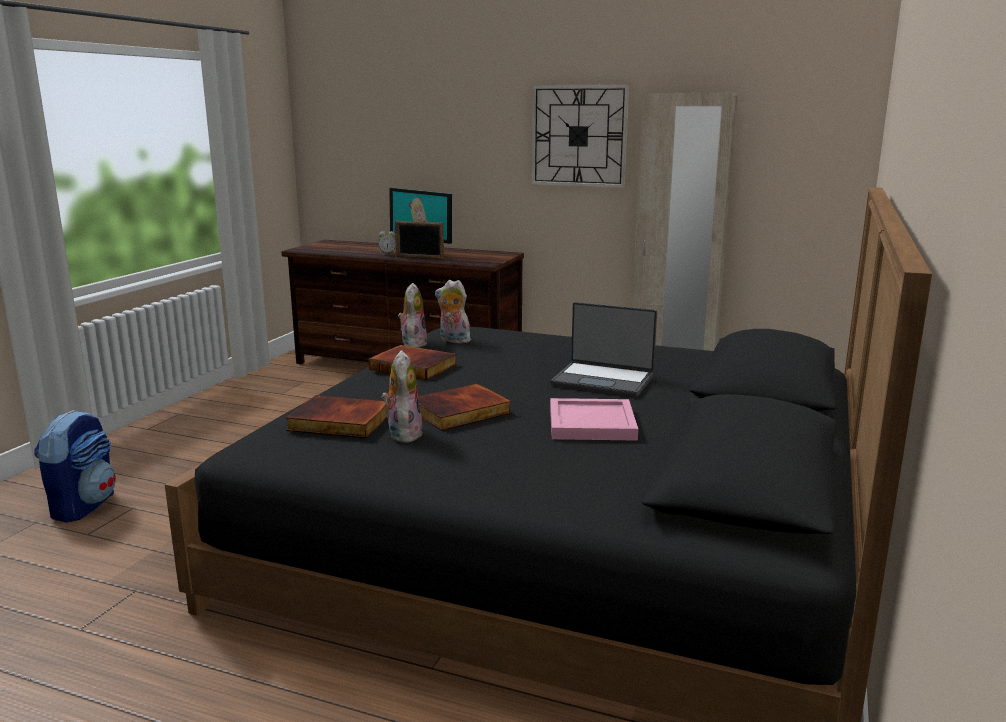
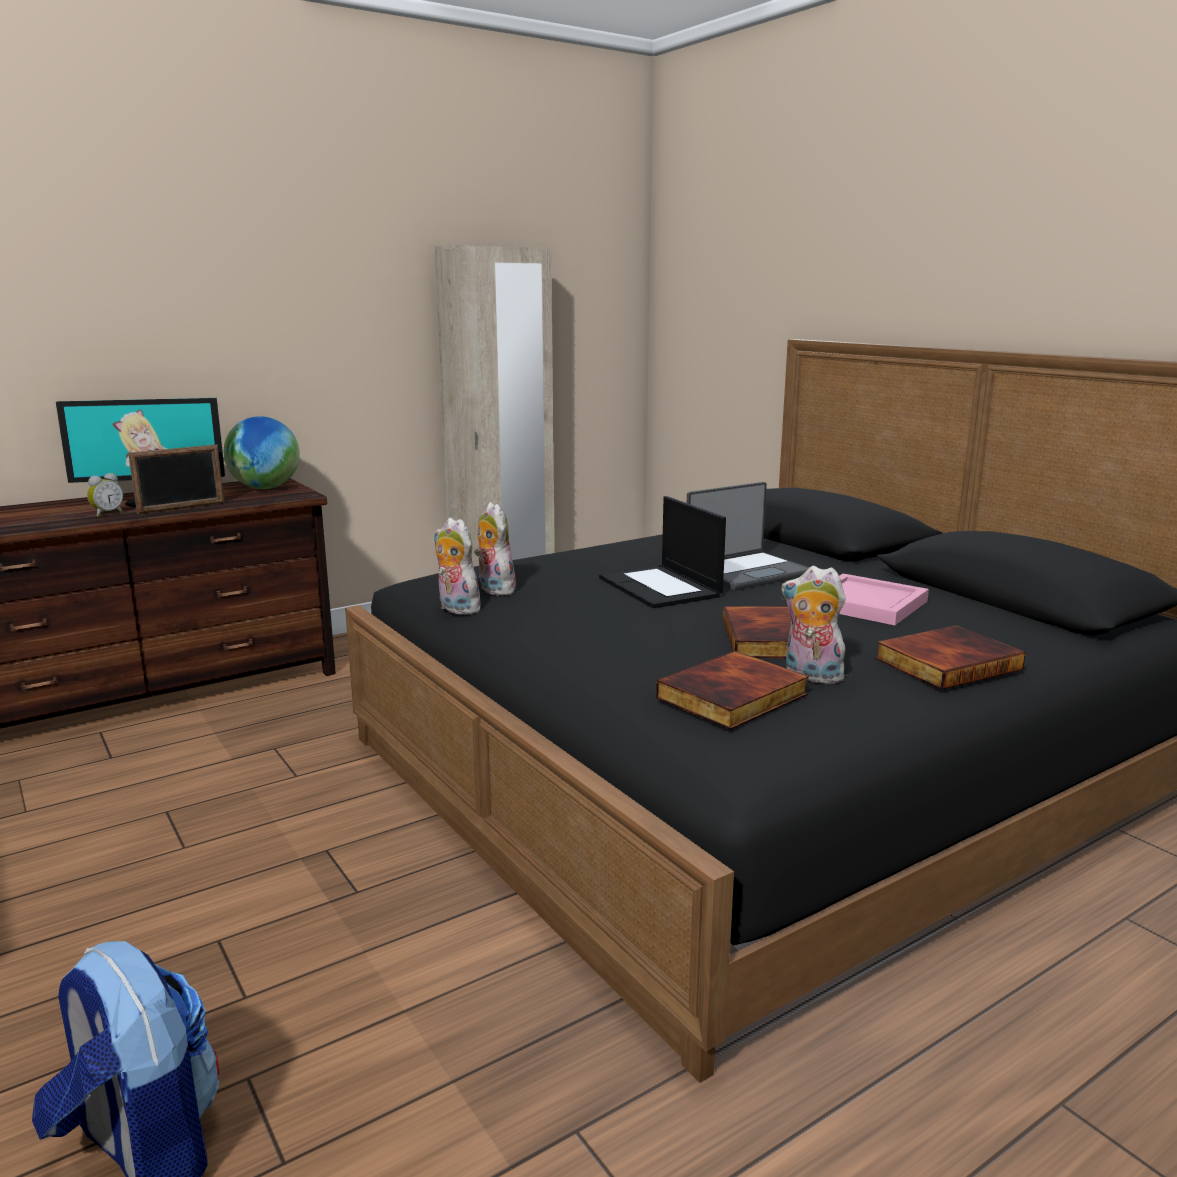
camera: 55 degrees left, 0 degrees up
(414, 366) = (568, 624): book -> book (946, 663)
(453, 341) = (493, 590): plush toy -> plush toy turned 90 degrees clockwise
(487, 256) = (266, 488): none -> globe
(523, 369) = (661, 587): none -> laptop
(579, 136) = (347, 303): wall clock -> none

